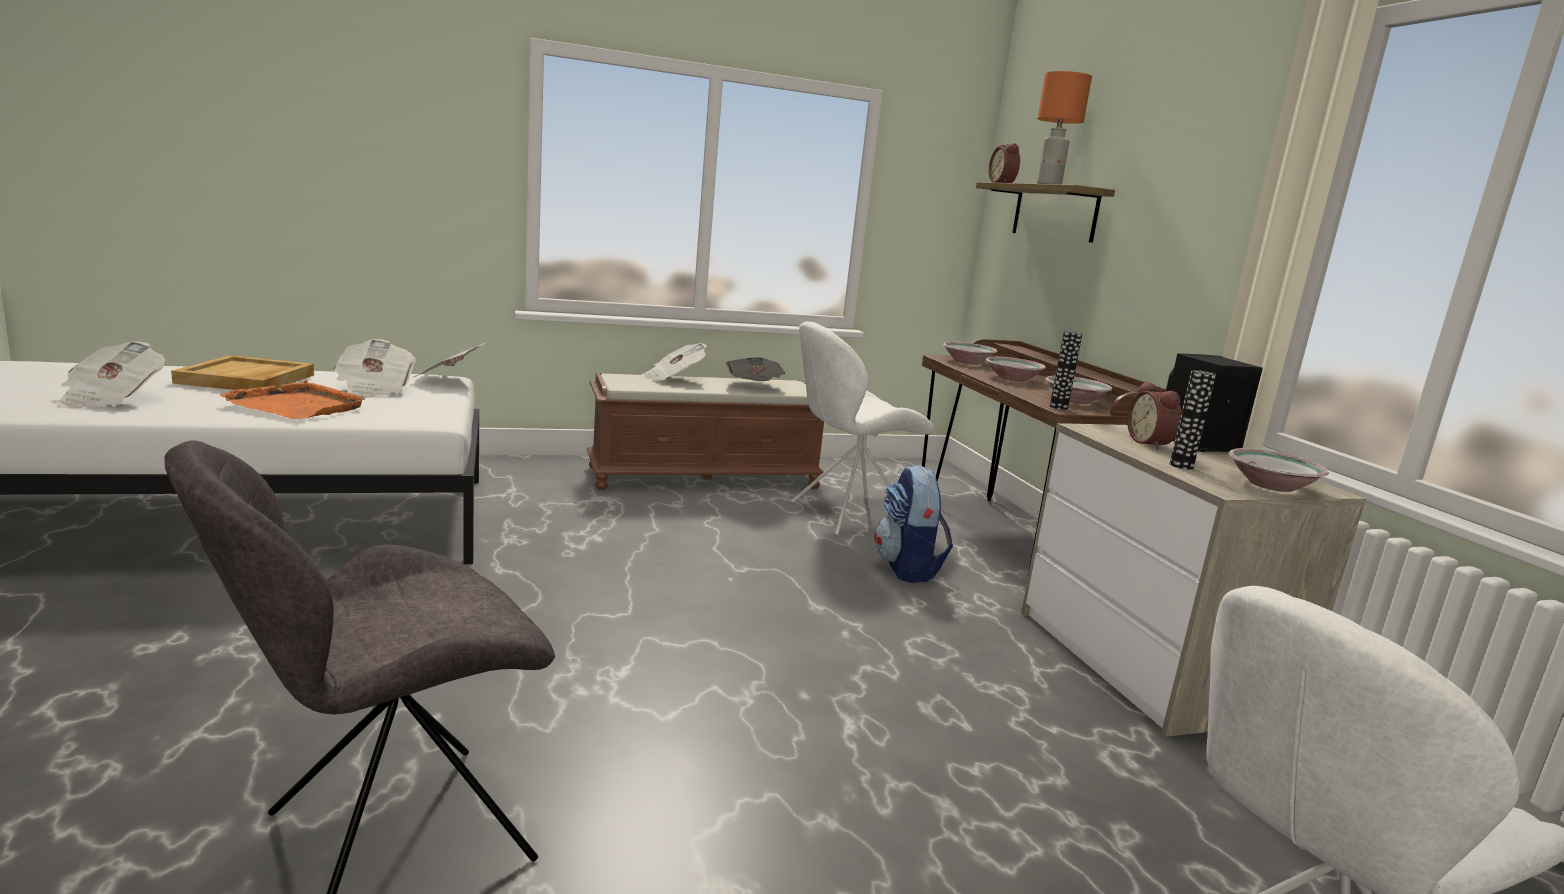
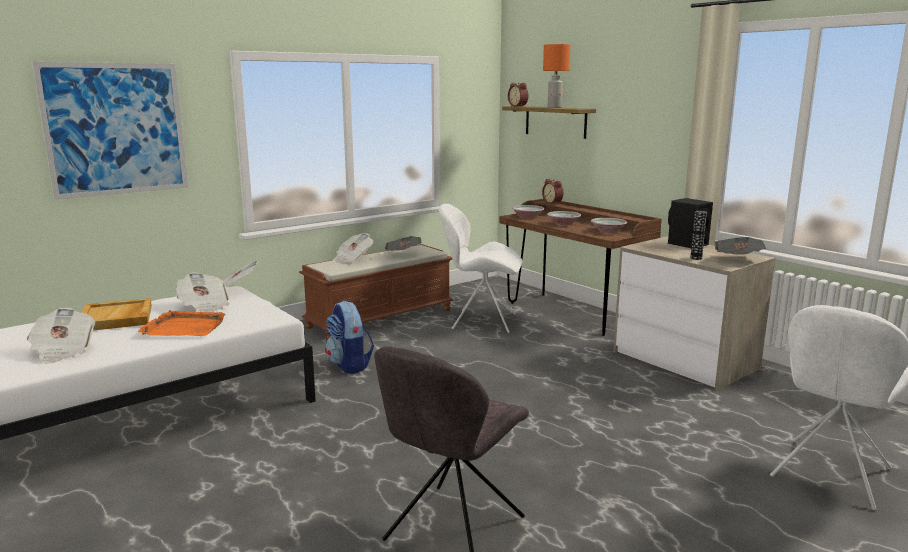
camera: 20 degrees left, 0 degrees up
(346, 129) = (116, 129): none -> picture
(847, 515) = (481, 321): white chair -> white chair turned 60 degrees clockwise
(908, 569) = (541, 343): backpack -> backpack (349, 365)
(1058, 407) = (607, 237): vase -> none
(1151, 443) = (670, 249): alarm clock -> alarm clock (553, 203)
(1270, 485) = (737, 259): bowl -> newspaper

